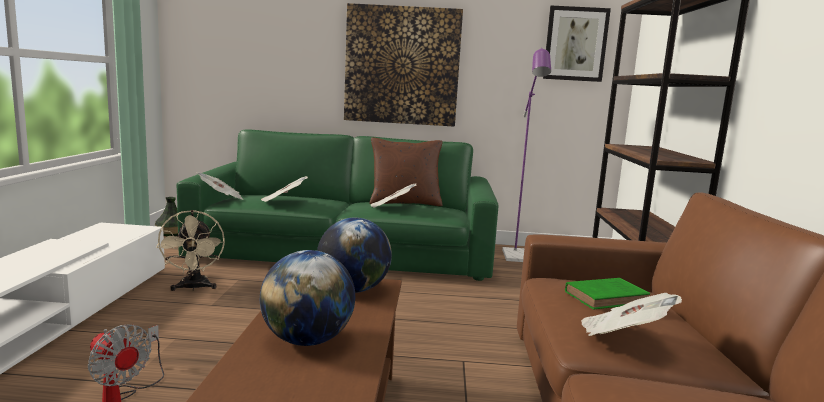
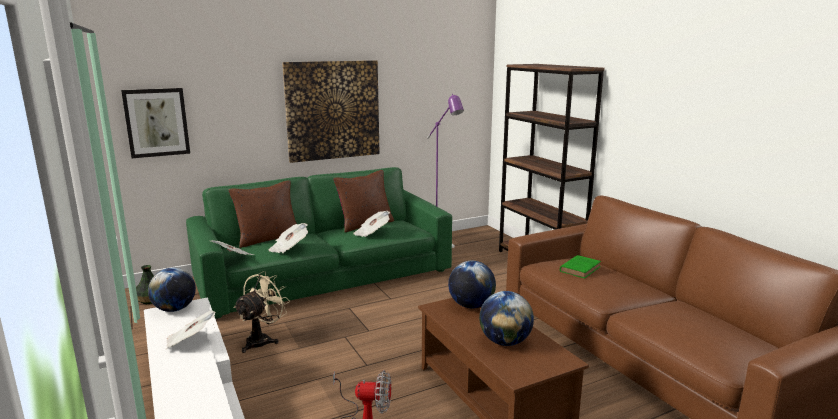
camera: 30 degrees left, 5 degrees up
(120, 228) = (174, 309): none -> globe
(193, 288) = (262, 340): beige fan -> beige fan turned 105 degrees counterclockwise
(288, 195) = (267, 239): none -> brown pillow
(575, 44) = (455, 80): picture -> picture (156, 122)
(623, 336) = (612, 289): newspaper -> newspaper (190, 341)

